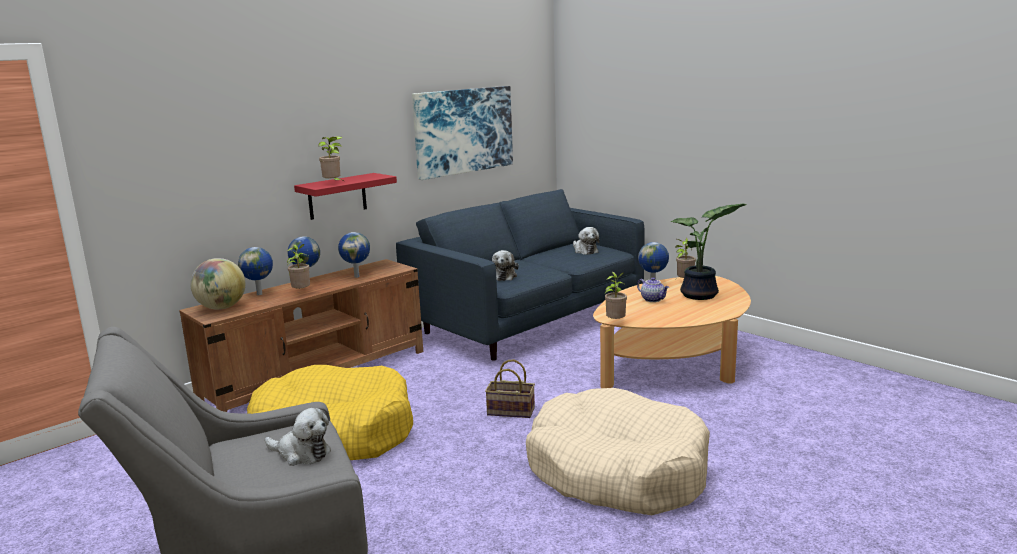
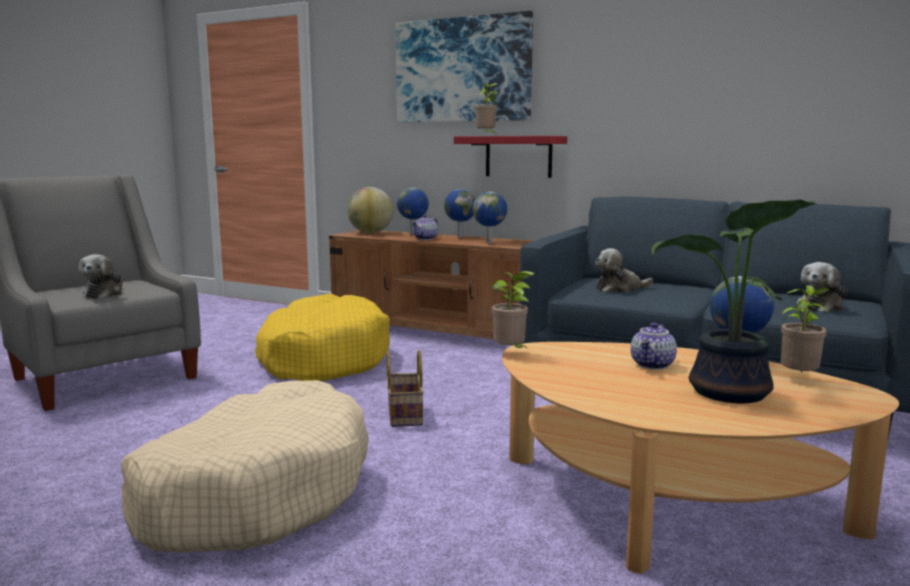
camera: 70 degrees right, 5 degrees down
(301, 292) = (425, 239): potted plant -> teapot
(463, 131) = (718, 95): picture -> picture (462, 70)

